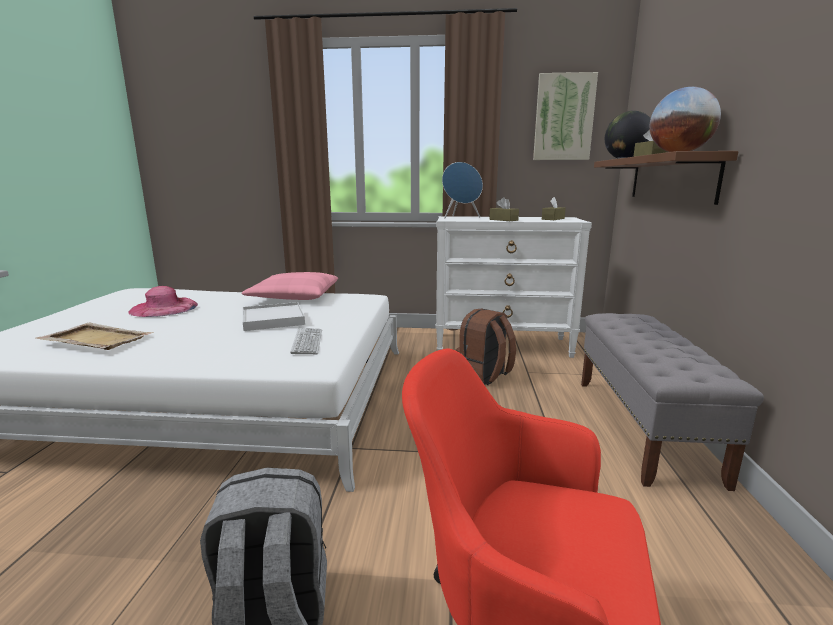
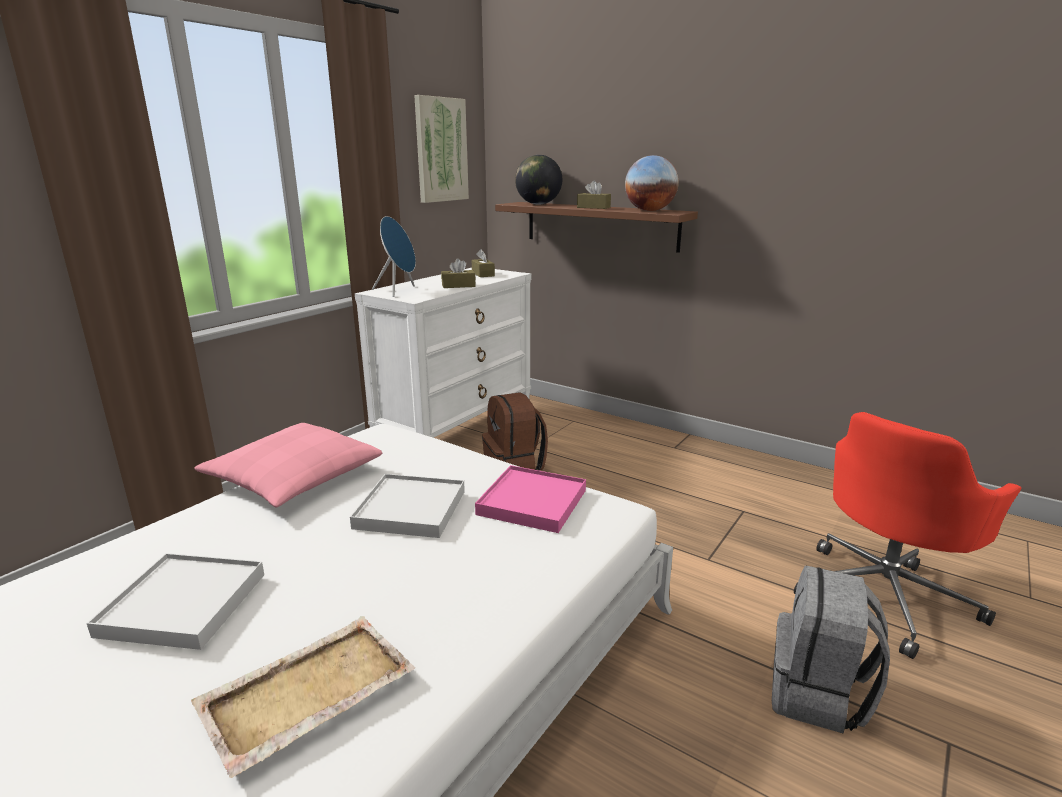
camera: 60 degrees left, 5 degrees up
(164, 308) = (183, 604): pink hat -> white tray
(307, 342) = (532, 502): keyboard -> pink tray
(642, 427) = (666, 445): grey bench -> none

